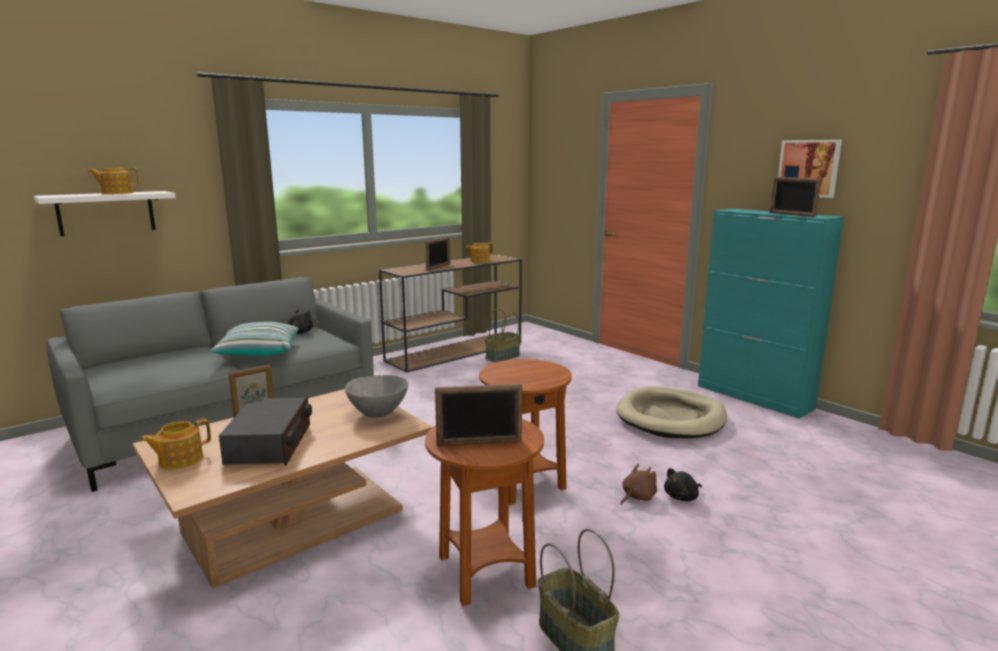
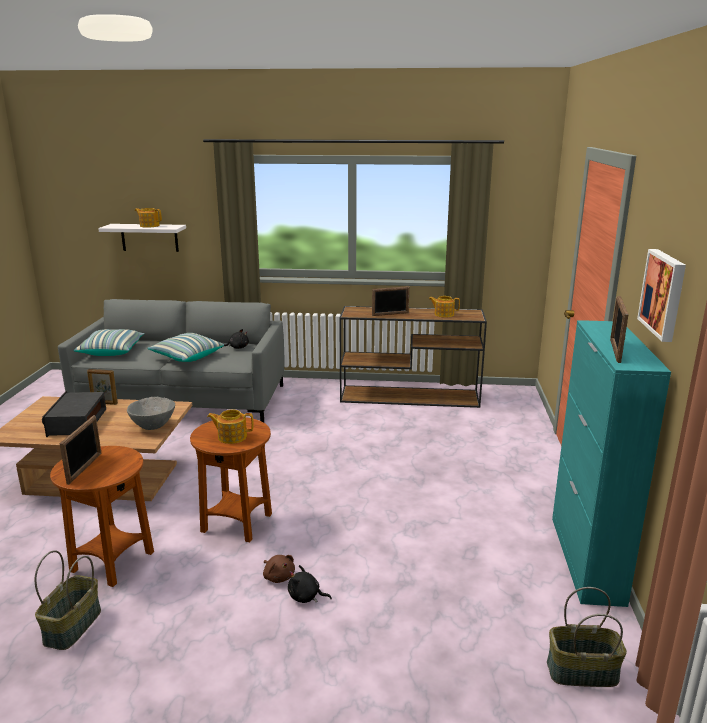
camera: 45 degrees right, 5 degrees up
(132, 374) = (111, 351): none -> pillow
(180, 460) = (35, 414): teapot -> teapot (231, 437)
(270, 444) = (77, 422): radio -> radio turned 135 degrees clockwise
(479, 443) = (85, 468): picture frame -> picture frame turned 120 degrees counterclockwise
(503, 357) = (435, 416): basket -> basket (581, 673)
(637, 497) = (278, 576): brown plush toy -> brown plush toy turned 45 degrees clockwise
(671, 417) = (451, 534): beige dog bed -> none

